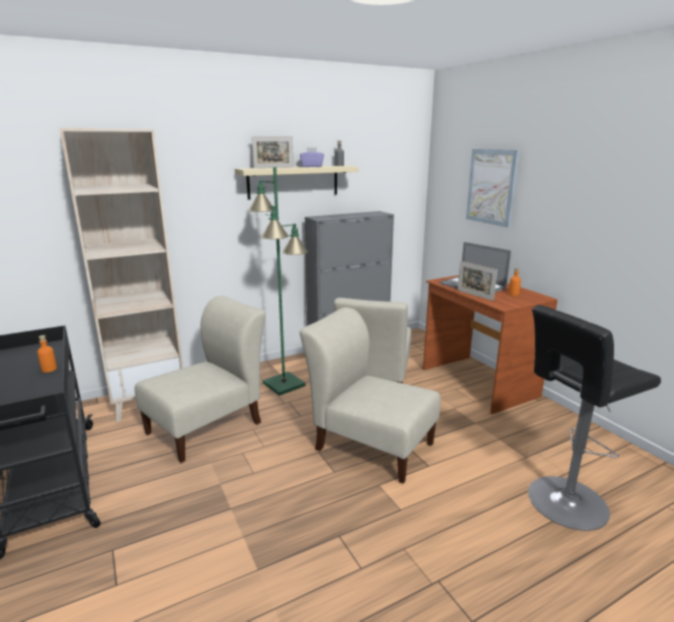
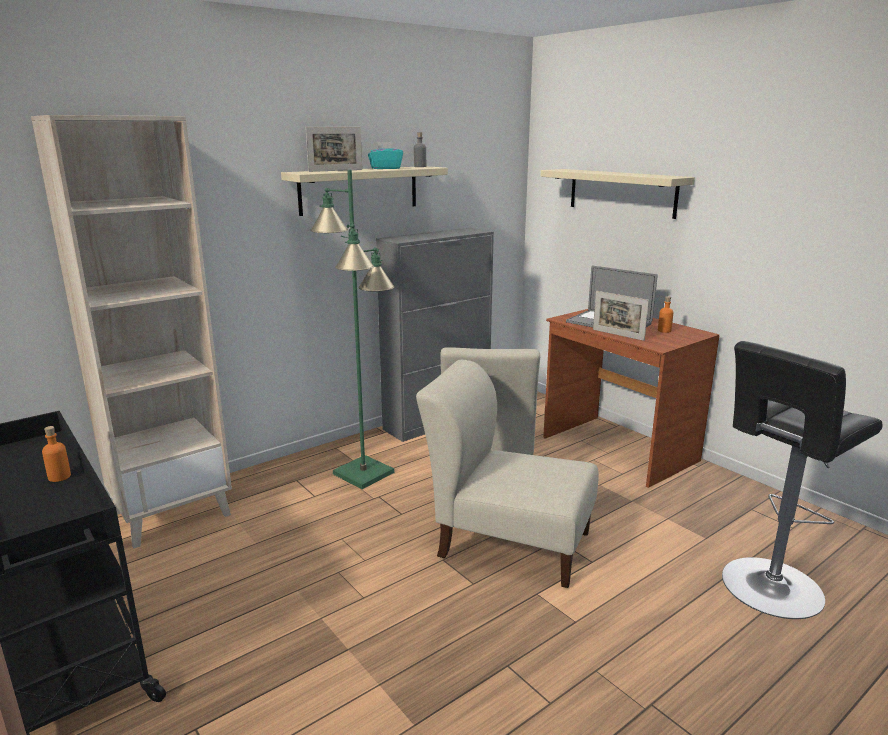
camera: 10 degrees left, 0 degrees up
(208, 426) = (276, 540): beige chair -> none
(311, 166) = (385, 168): purple tissue box -> turquoise tissue box
(491, 187) = (621, 192): picture -> beige shelf

